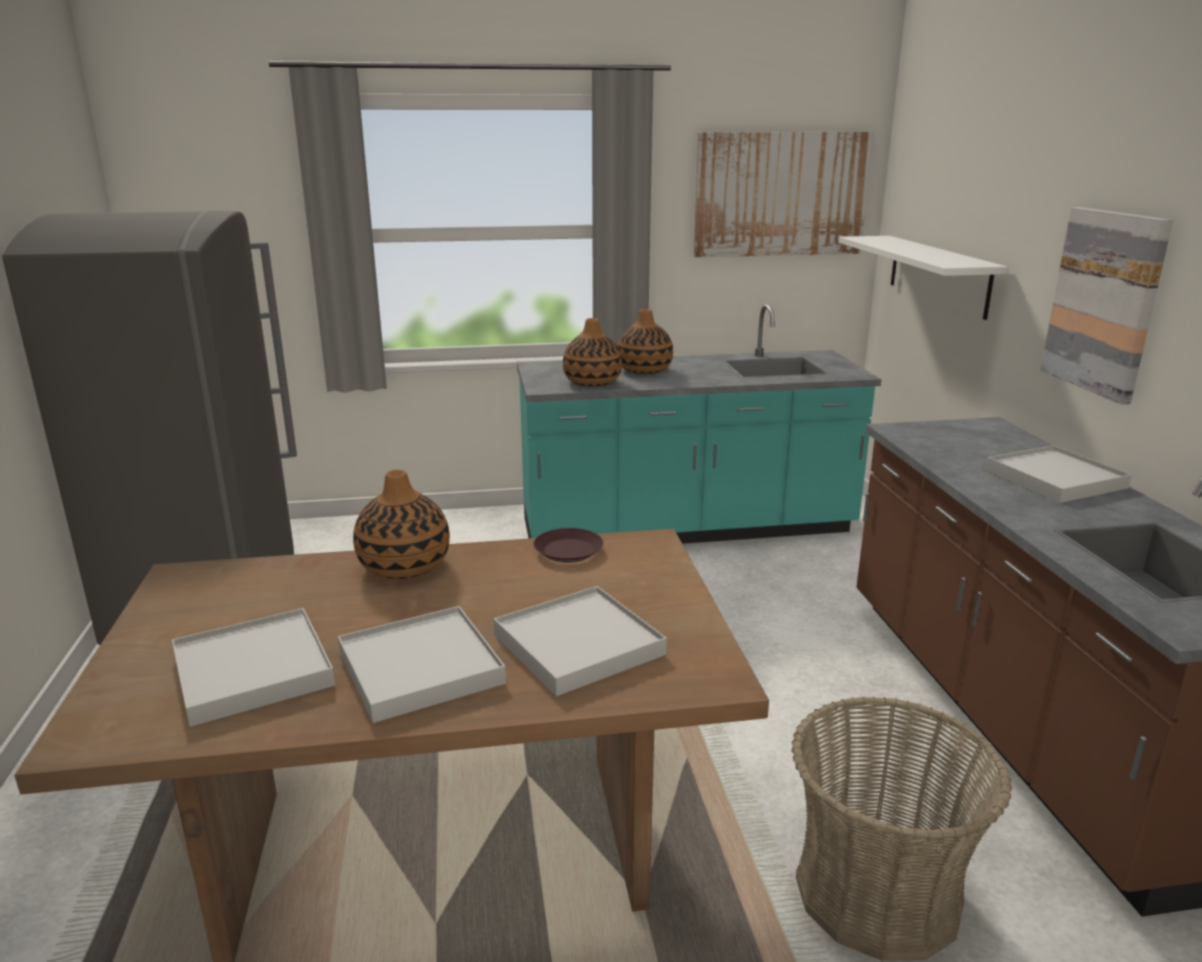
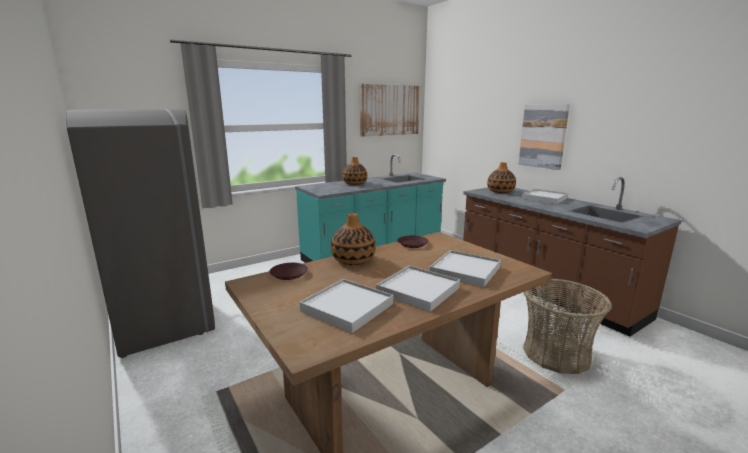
camera: 25 degrees left, 5 degrees down
(260, 572) = (289, 274): none -> brown plate
(592, 382) = (340, 189): vase -> vase (500, 191)
(938, 275) = (459, 137): white shelf -> none

